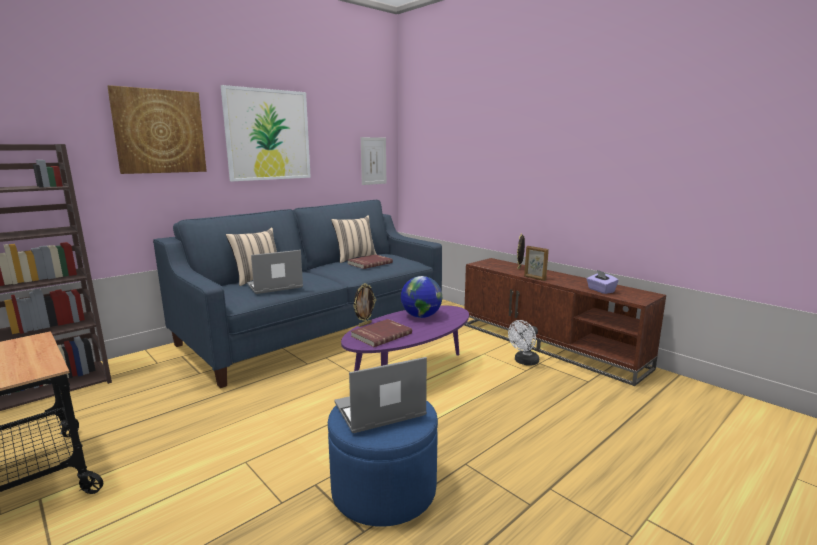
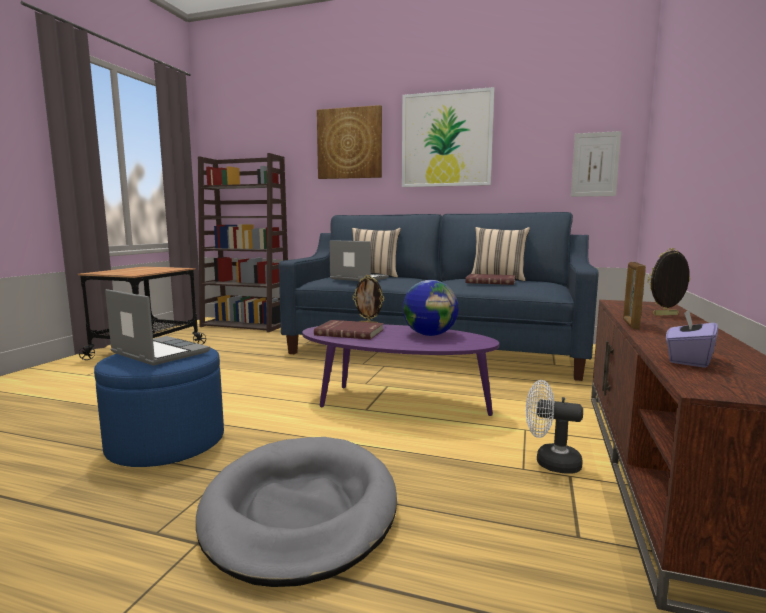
camera: 60 degrees right, 5 degrees down
(532, 444) = (300, 510): none -> grey dog bed

